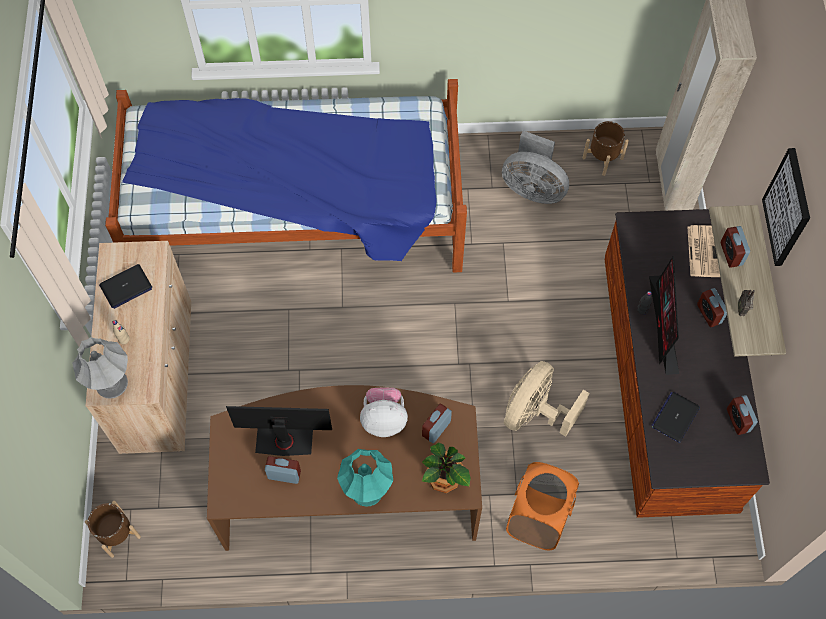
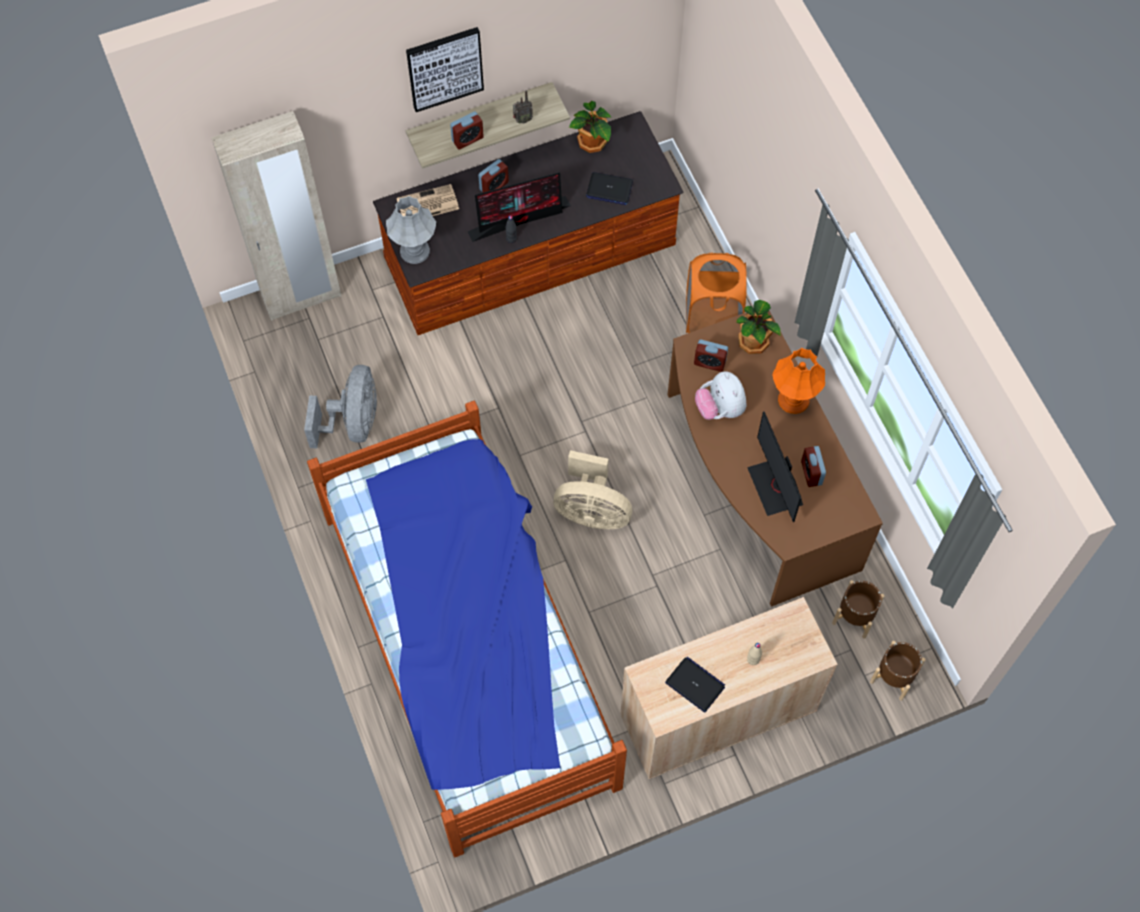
camera: 110 degrees left, 0 degrees up
(112, 383) = (803, 649): grey table lamp -> grey table lamp (414, 251)
(367, 490) = (793, 399): turquoise table lamp -> orange table lamp
(535, 412) = (609, 350): beige fan -> beige fan (591, 511)
(602, 158) = (292, 368): brown planter -> brown planter (854, 616)
(738, 420) = (592, 143): alarm clock -> potted plant

